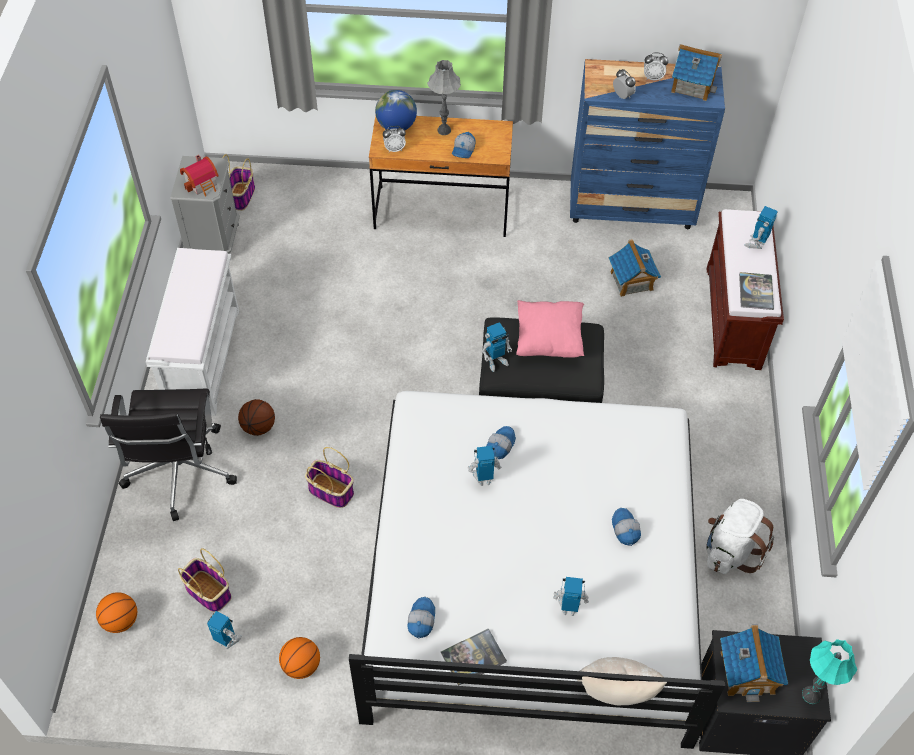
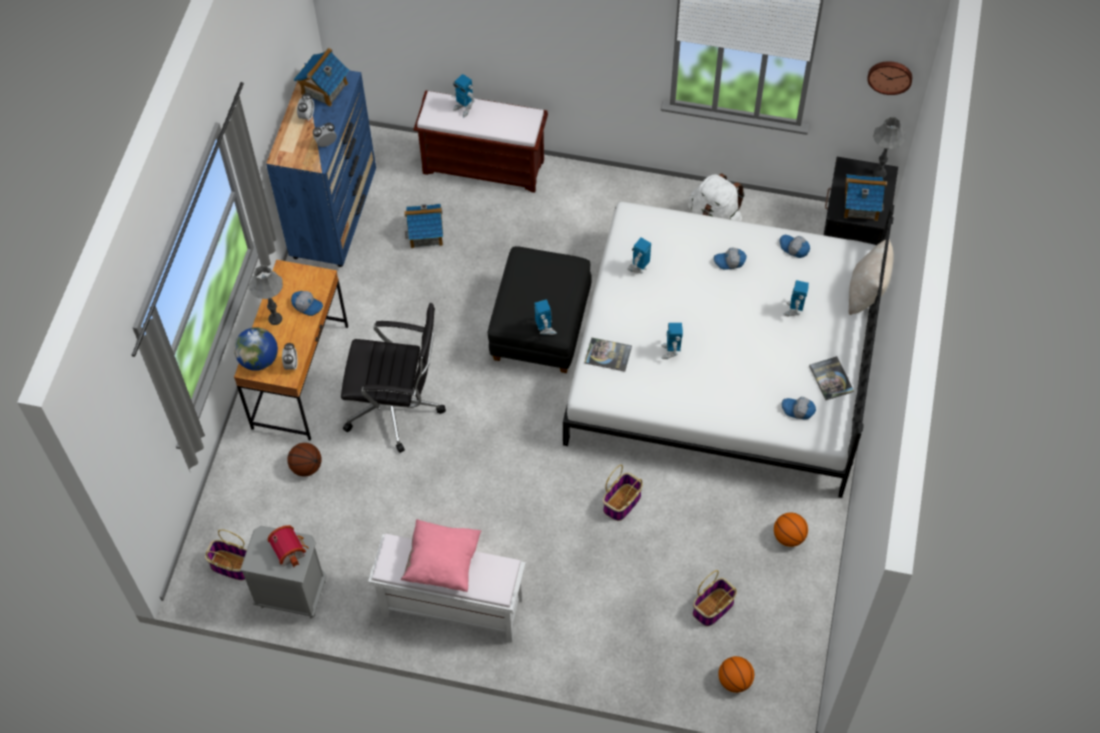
camera: 80 degrees left, 5 degrees up
(179, 473) = (585, 631): black office chair -> black office chair (396, 408)
(227, 640) = (761, 593): toy robot -> toy robot (639, 268)
(258, 426) = (542, 559): basketball -> basketball (306, 467)
(500, 445) = (639, 335): cap -> cap (794, 248)
(549, 340) = (528, 286): pink pillow -> pink pillow (442, 563)
(756, 291) = (517, 121): book -> book (608, 355)
(811, 695) = (879, 173): turquoise table lamp -> grey table lamp
(884, 604) = (890, 76): none -> wall clock

